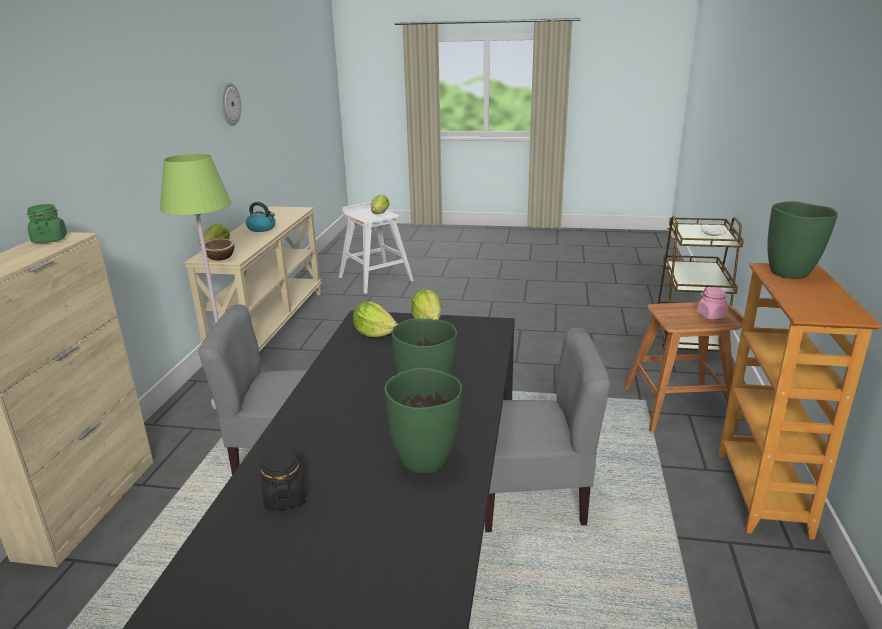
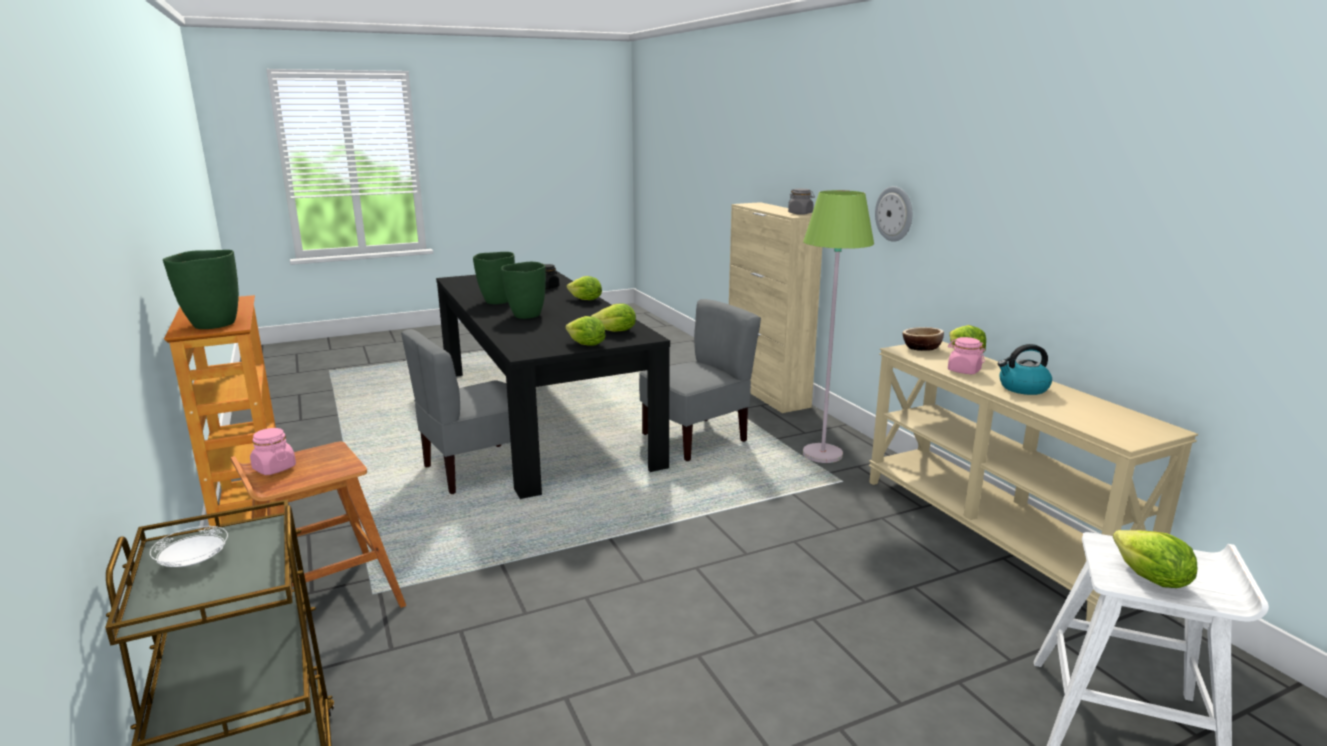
camera: 145 degrees right, 5 degrees down
(50, 239) = (800, 213): green jar -> grey jar
(229, 104) = (1146, 192): wall clock -> wall clock (894, 214)
(253, 241) = (963, 371): none -> pink jar
(302, 417) = (585, 300): none -> lettuce

